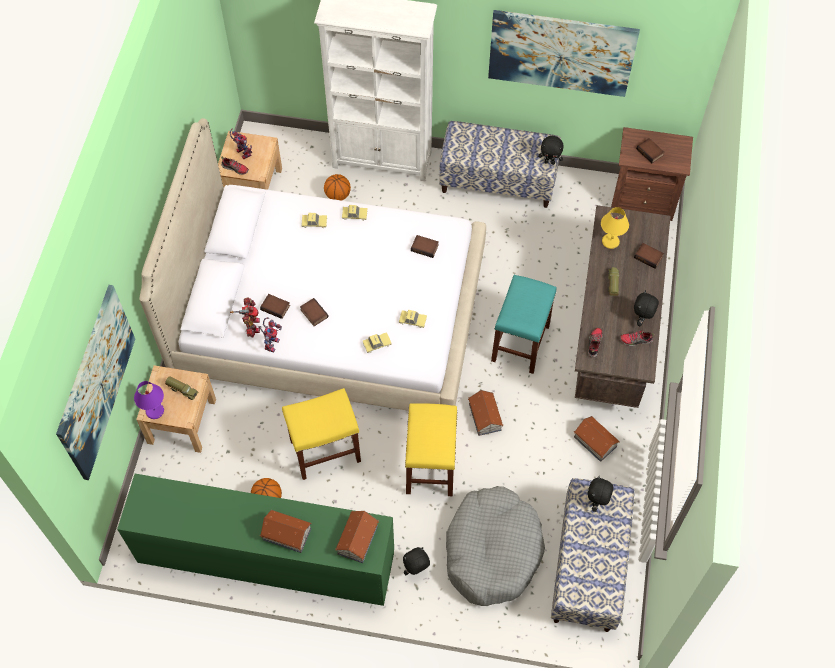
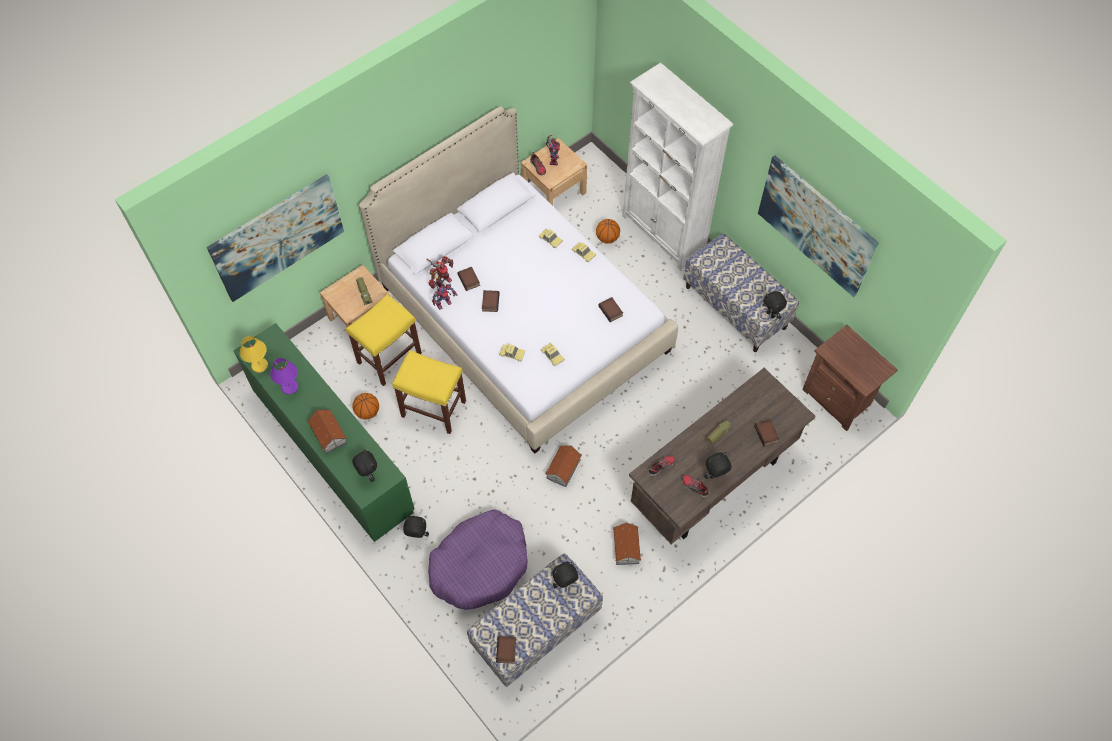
camera: 40 degrees right, 0 degrees up
(155, 411) = (335, 295): purple table lamp -> purple table lamp (290, 387)
(357, 540) = (368, 474): toy house -> black plush toy
(431, 468) = (492, 475): yellow stool -> yellow stool (389, 358)
(492, 550) = (480, 564): grey dog bed -> purple dog bed
(520, 342) = (639, 435): turquoise stool -> none
(610, 242) = (748, 402): yellow table lamp -> yellow table lamp (260, 366)
(650, 152) = (850, 358): book -> book (507, 651)

